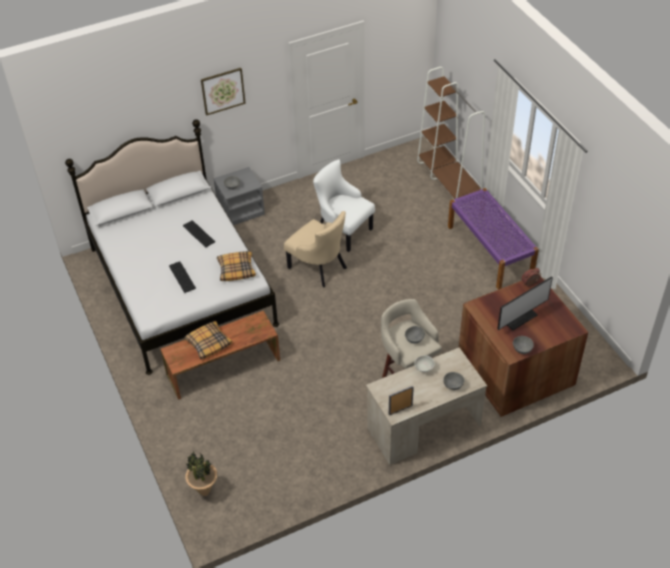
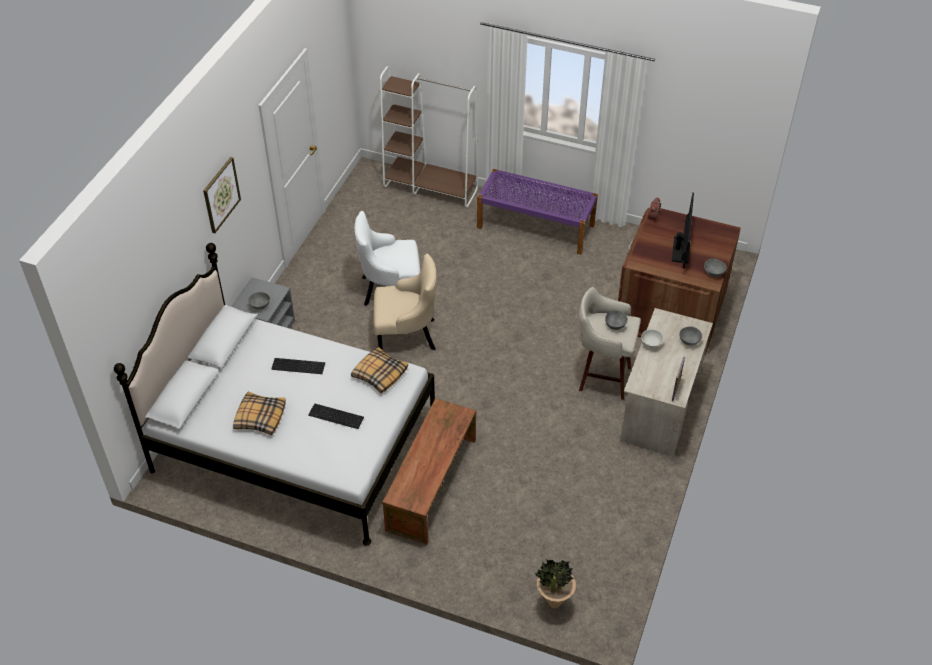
camera: 45 degrees left, 0 degrees up
(208, 343) = (423, 463): pillow -> pillow (260, 417)

